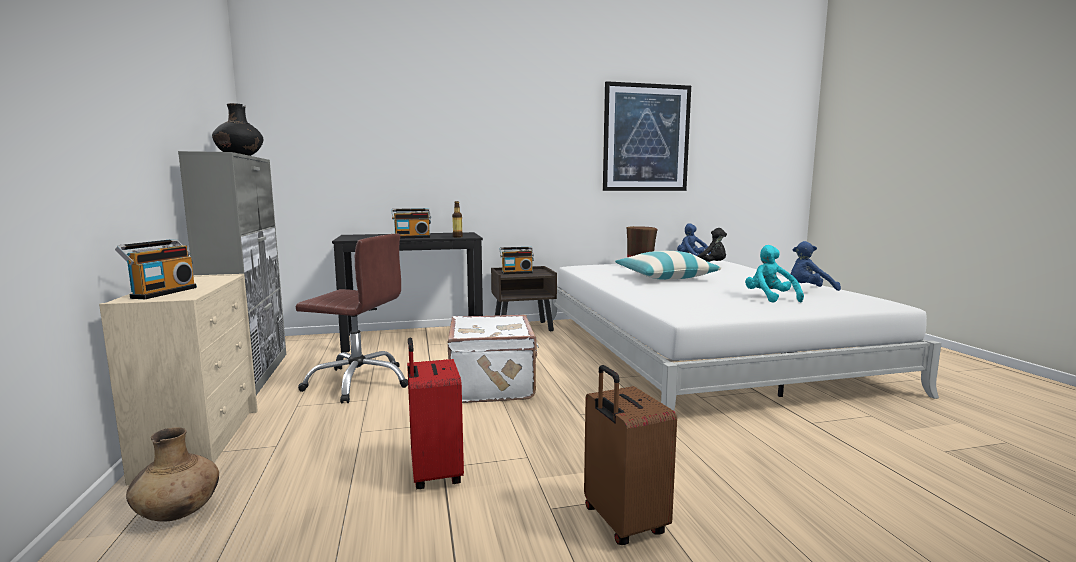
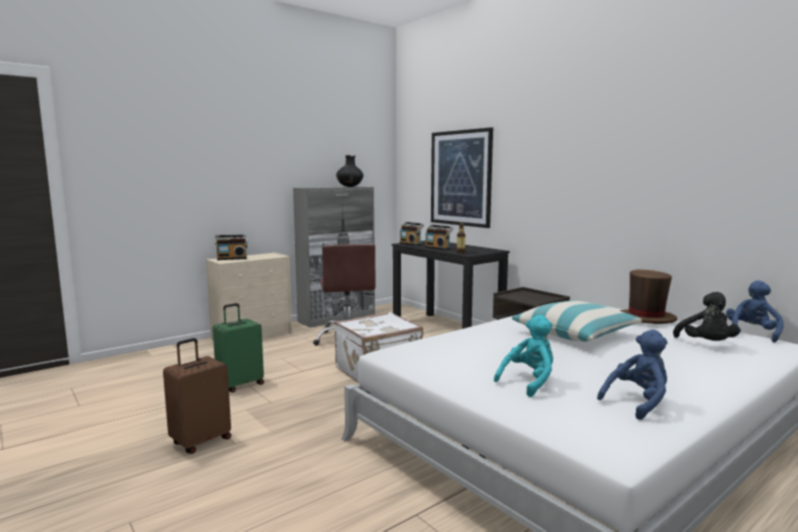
camera: 65 degrees right, 0 degrees up
(178, 513) = (191, 352): brown vase -> none
(434, 474) = (240, 385): red suitcase -> green suitcase
(517, 272) = (526, 296): radio -> radio (411, 244)
(646, 138) = (707, 155): picture -> picture (460, 178)
(809, 290) = (638, 402): blue plush toy -> blue plush toy turned 90 degrees clockwise

